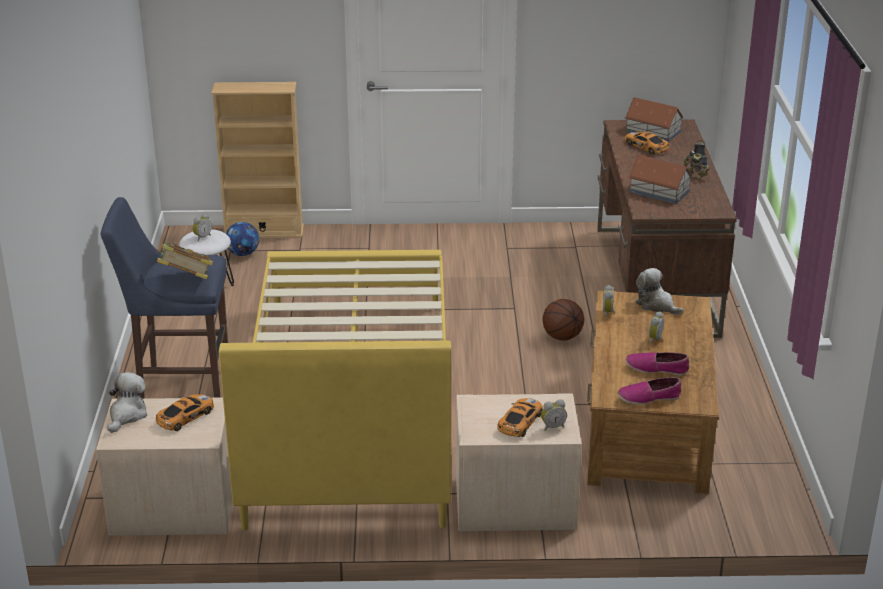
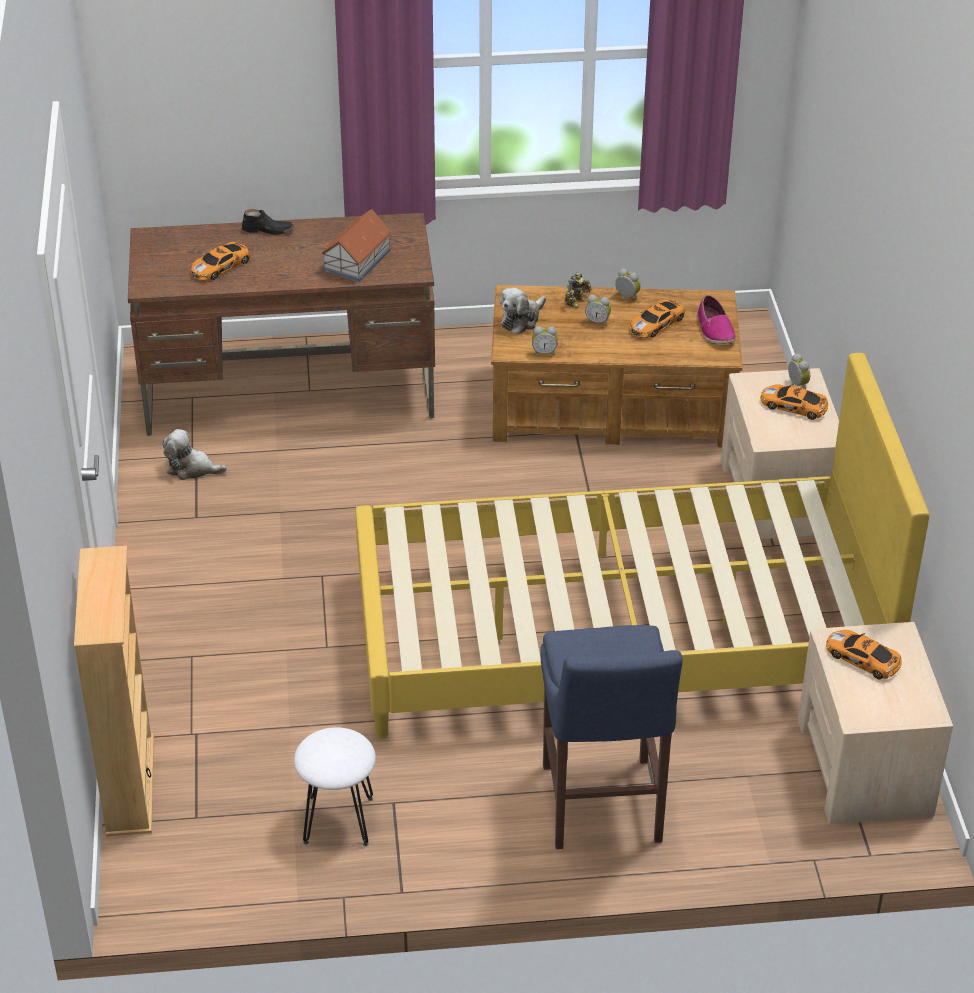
camera: 95 degrees left, 10 degrees up
(127, 415) = (875, 711): plush toy -> plush toy (191, 469)
(186, 280) = (633, 651): book -> none
(202, 237) = (333, 754): alarm clock -> alarm clock (626, 298)
(243, 254) = (207, 799): football -> none
(562, 337) = (433, 466): basketball -> none
(653, 132) = (172, 260): toy house -> none
(656, 369) = (657, 323): shoe -> toy car
(694, 176) = (311, 234): toy robot -> toy robot (577, 302)

